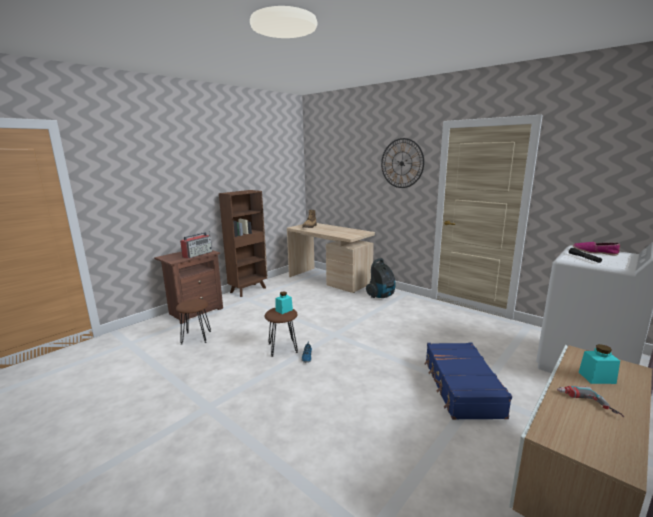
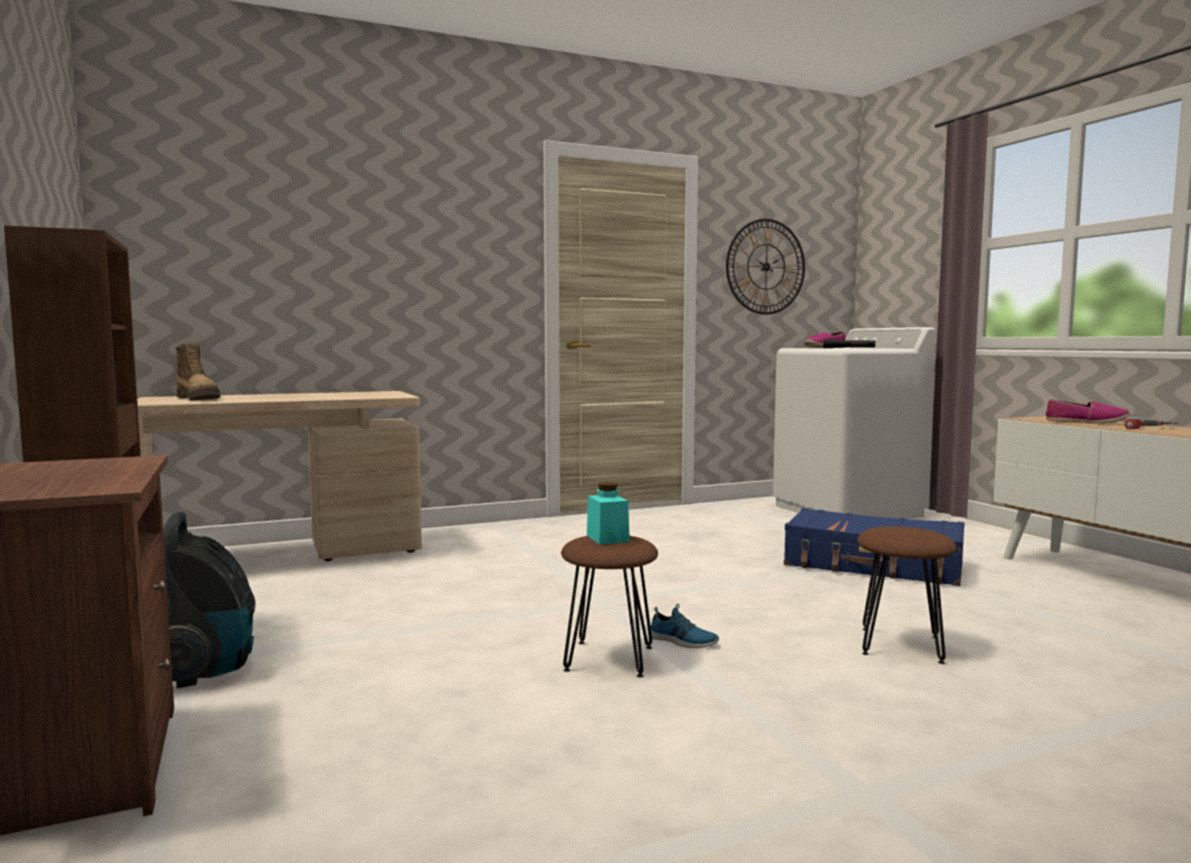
camera: 65 degrees left, 10 degrees down
(196, 337) = (355, 783): brown stool -> brown stool (901, 645)
(198, 254) = (109, 468): radio -> none
(381, 296) = (475, 538): vacuum cleaner -> vacuum cleaner (208, 669)
(402, 163) = (457, 220): wall clock -> wall clock (766, 267)
(596, 377) = (1086, 422): turquoise jar -> shoe

